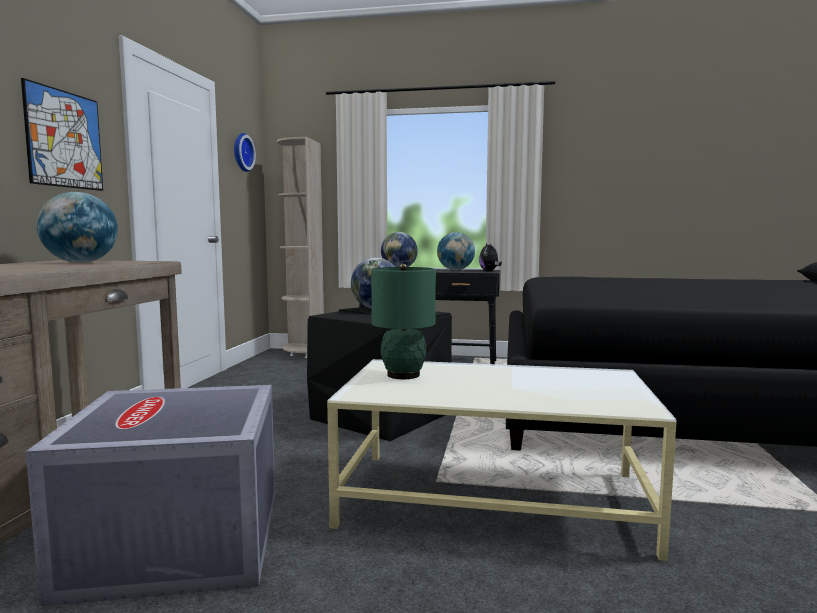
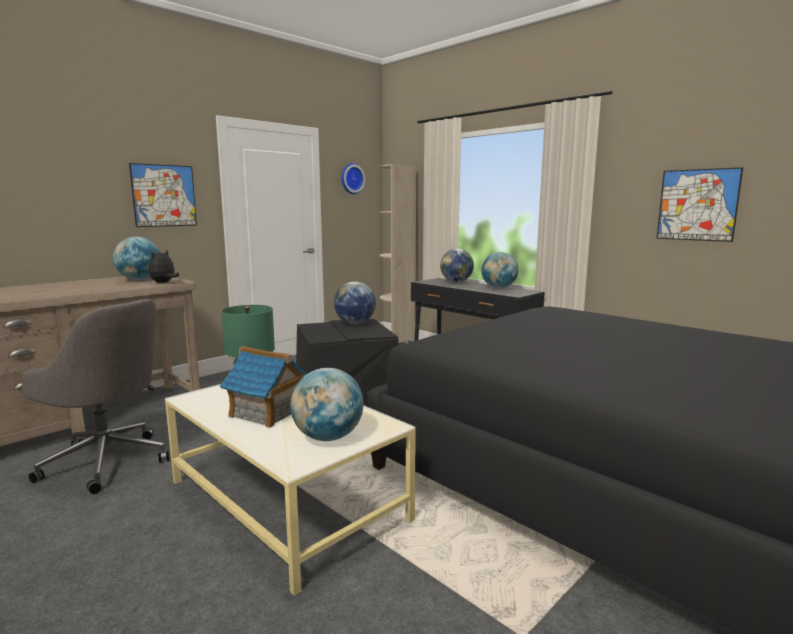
camera: 35 degrees right, 5 degrees up
(180, 542) = (108, 462): grey storage box -> grey office chair
(487, 386) = (268, 412): none -> toy house
(489, 271) = (521, 293): plush toy -> plush toy (163, 283)
(600, 389) = (328, 437): none -> globe
(628, 184) = (697, 205): none -> picture

